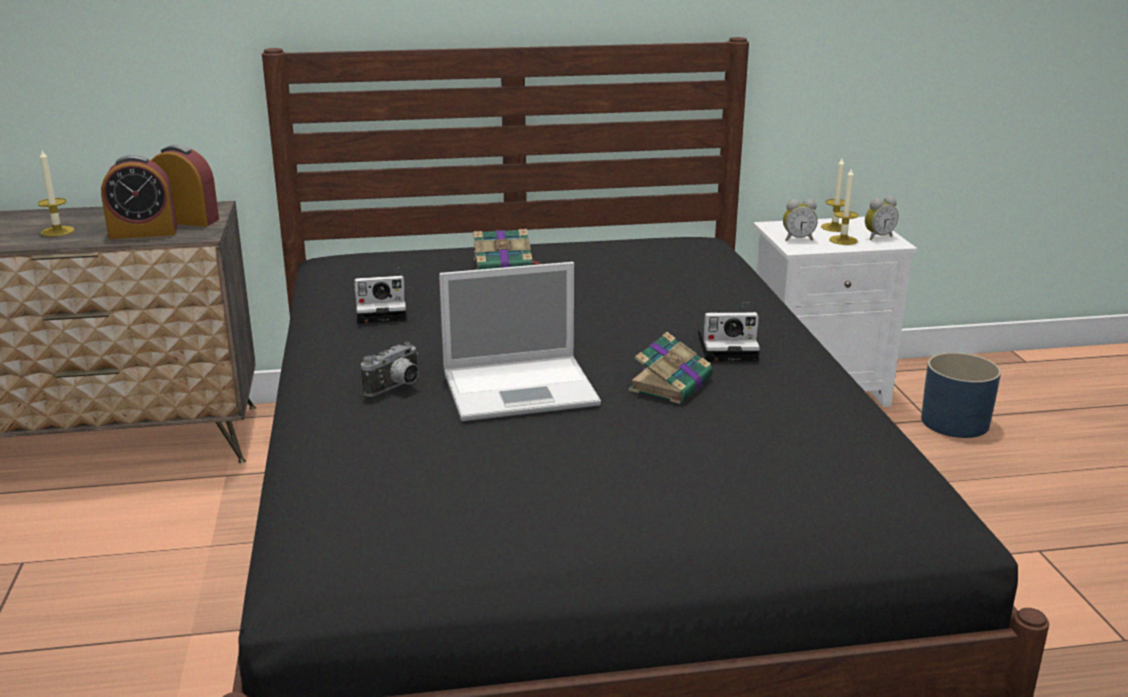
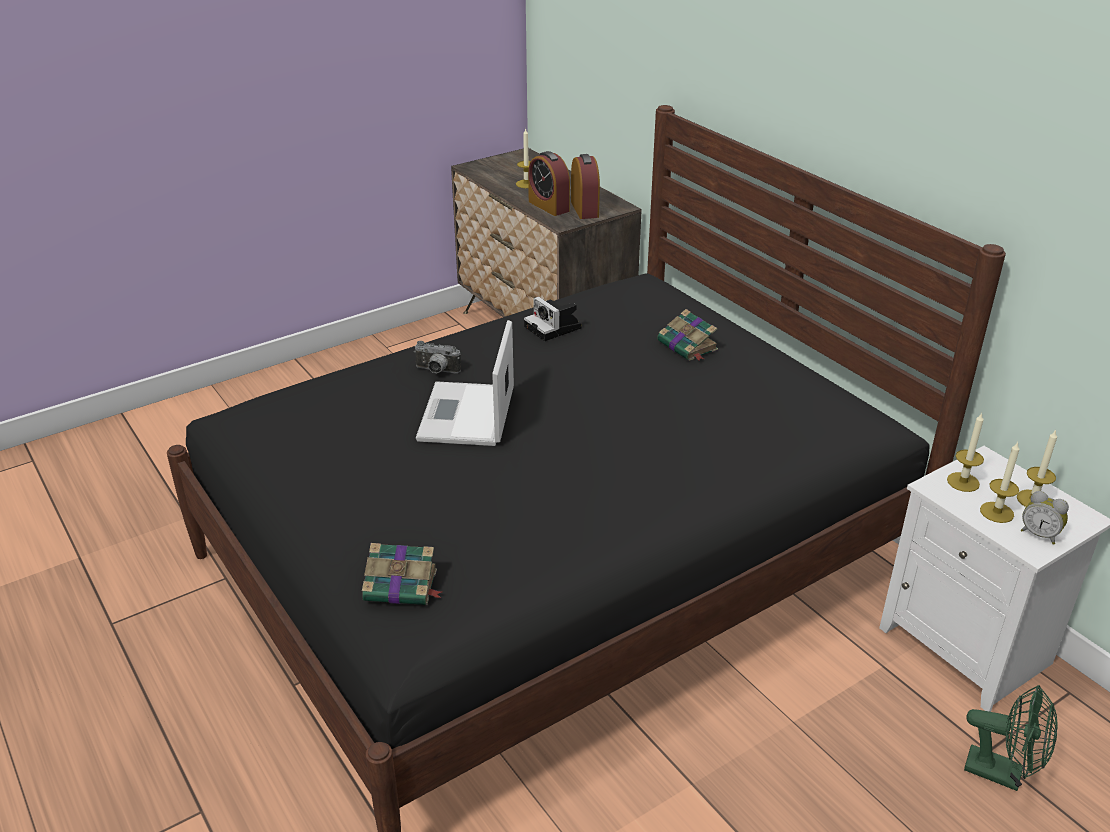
camera: 65 degrees right, 10 degrees up
(523, 388) = (467, 416): laptop -> laptop turned 45 degrees clockwise
(671, 383) = (520, 475): book -> book (402, 586)
(730, 347) = (611, 488): camera -> none
(797, 239) = (963, 482): alarm clock -> candle
(954, 422) = (1002, 773): blue planter -> green fan

